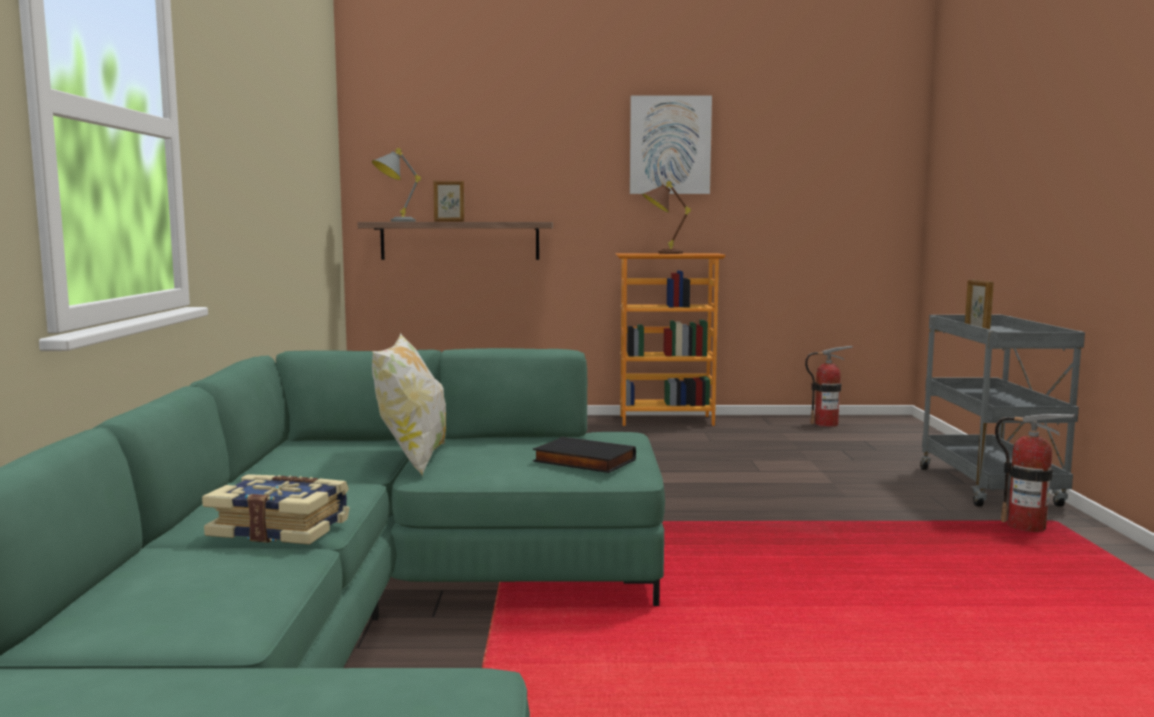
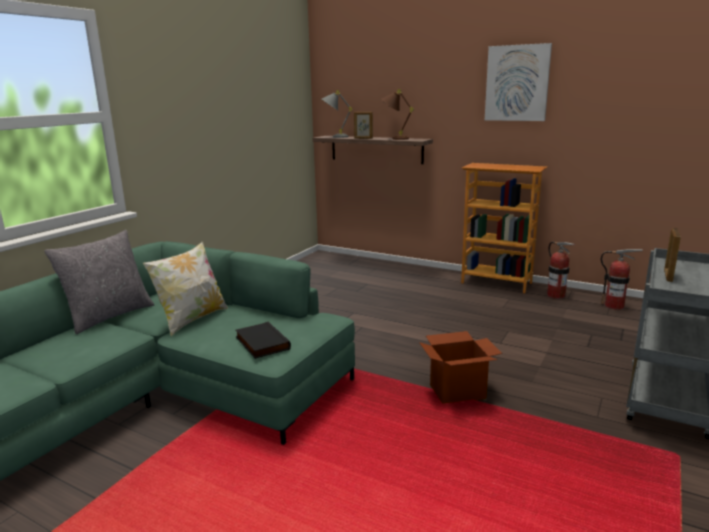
camera: 30 degrees right, 10 degrees up
(255, 473) = (109, 316): none -> grey pillow
(281, 528) = (49, 364): book -> none
(661, 253) = (500, 165): brown table lamp -> brown table lamp (394, 138)
(782, 518) = (457, 392): none -> cardboard box
(1026, 527) = (641, 453): fire extinguisher -> fire extinguisher (556, 295)

